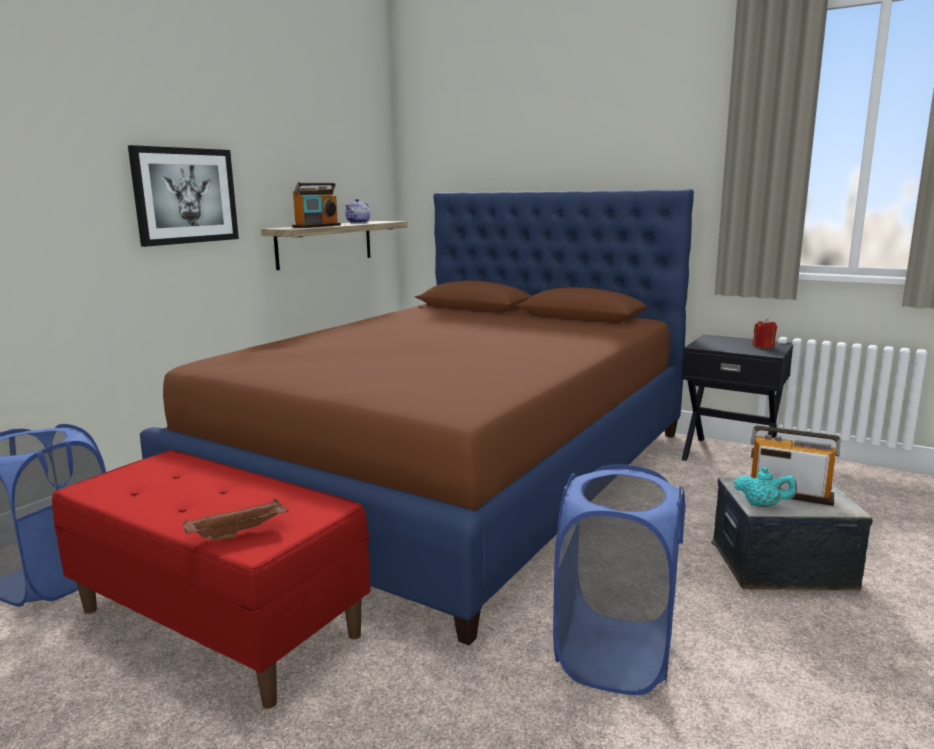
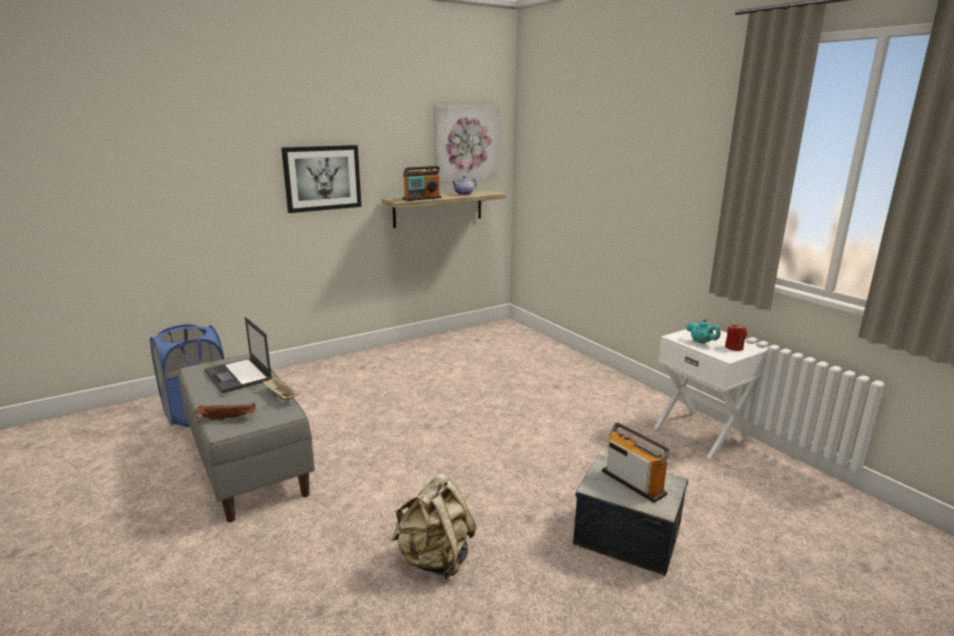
camera: 25 degrees right, 5 degrees up
(180, 480) = (239, 376): none -> laptop
(219, 622) = (249, 464): red bench -> grey bench
(286, 490) = (280, 396): none -> beige tray
(349, 158) = (465, 143): none -> picture
(454, 474) = (471, 398): brown bed -> none
(615, 655) = (435, 559): blue laundry basket -> beige backpack
(730, 455) = (702, 433): black nightstand -> white nightstand
(762, 505) = (598, 486): turquoise teapot -> turquoise teapot (701, 342)

